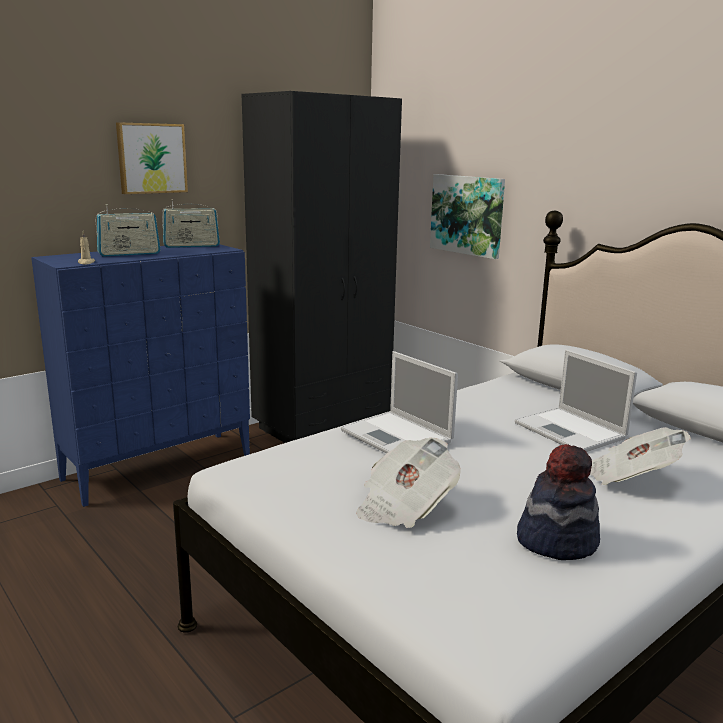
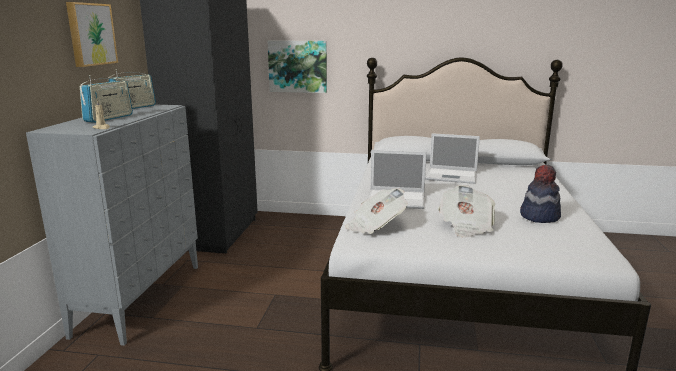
camera: 40 degrees left, 0 degrees up
(161, 467) = (143, 298): blue dresser -> grey dresser
(629, 478) = (510, 186): newspaper -> newspaper (375, 226)

